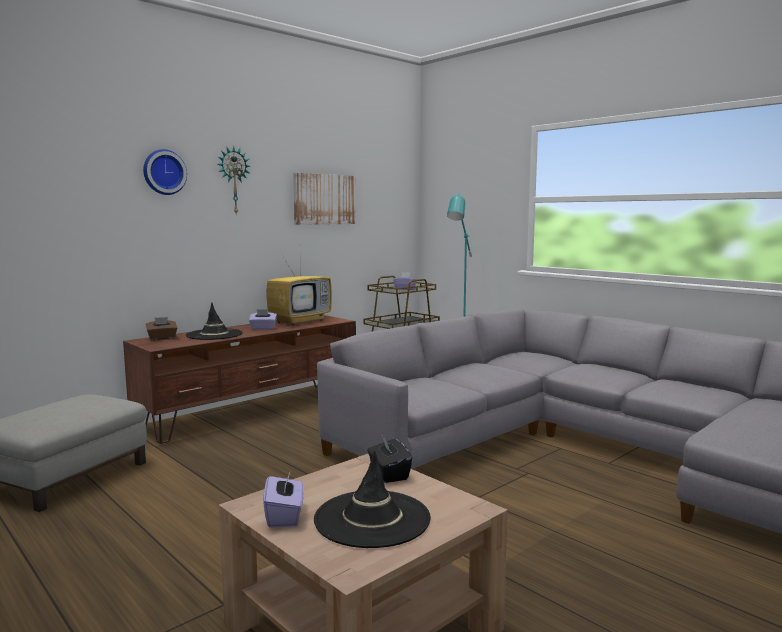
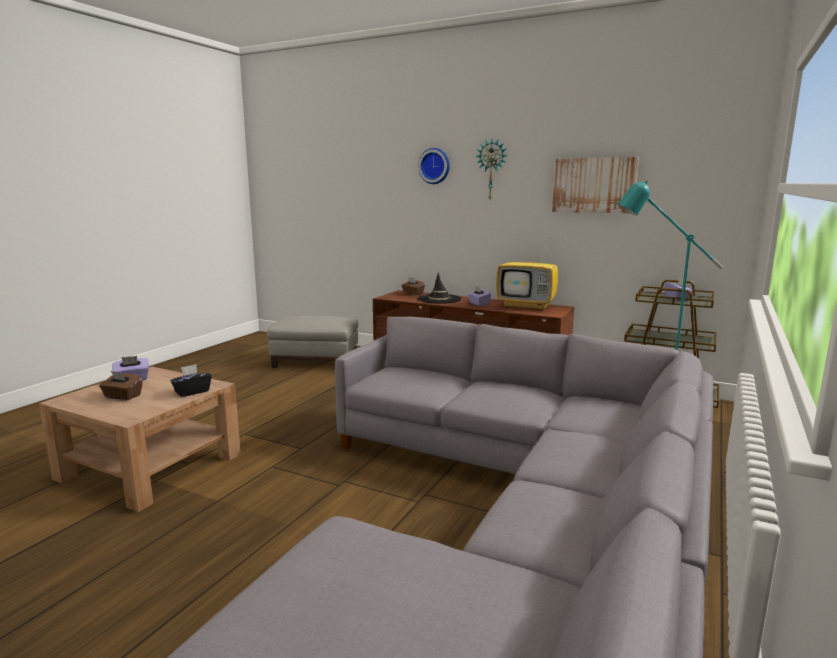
camera: 70 degrees right, 5 degrees up
(372, 519) = (122, 396): black hat -> brown tissue box

